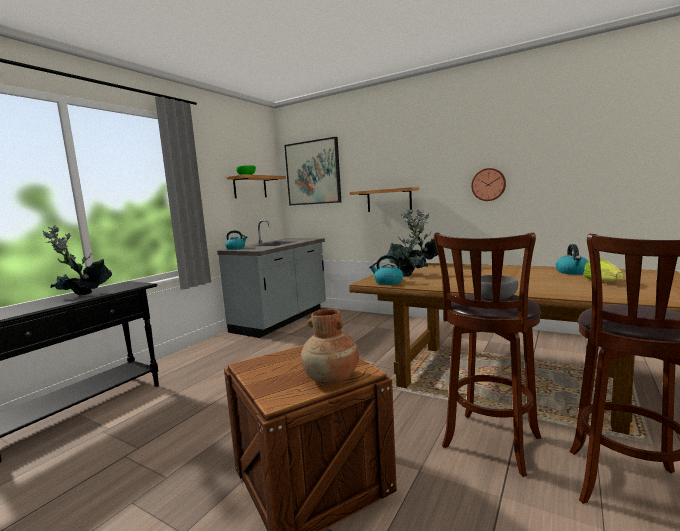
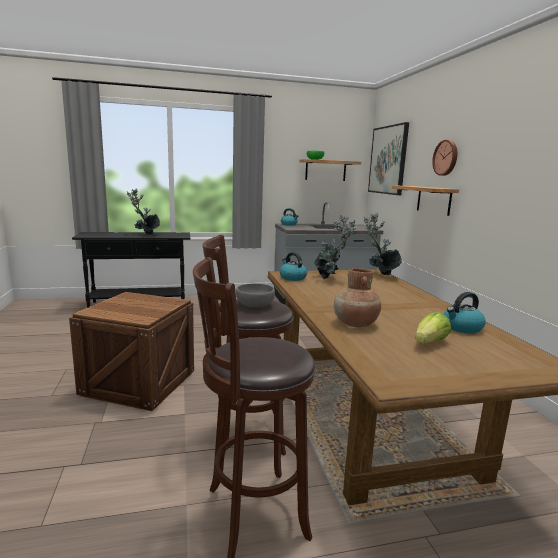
camera: 45 degrees right, 5 degrees up
(331, 378) = (126, 315): brown vase -> brown vase (355, 324)
(488, 184) = (521, 197): wall clock -> wall clock (446, 158)

